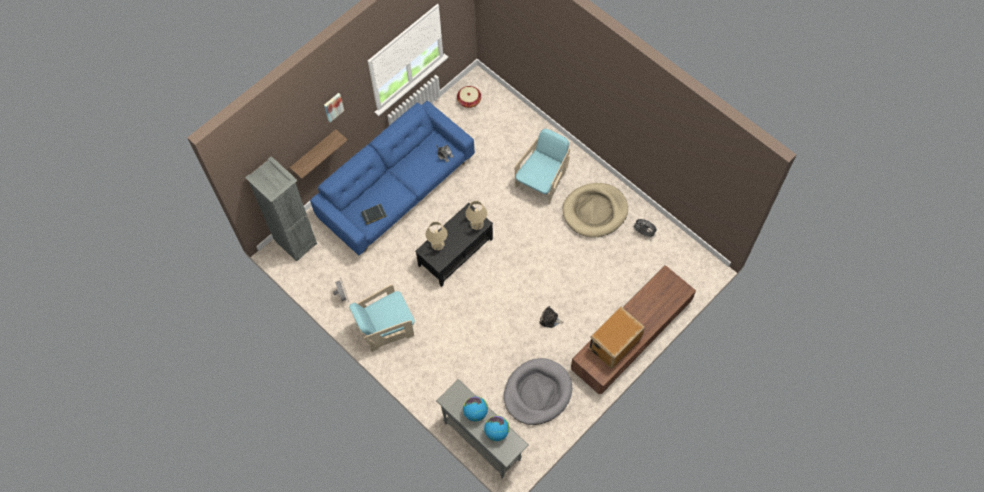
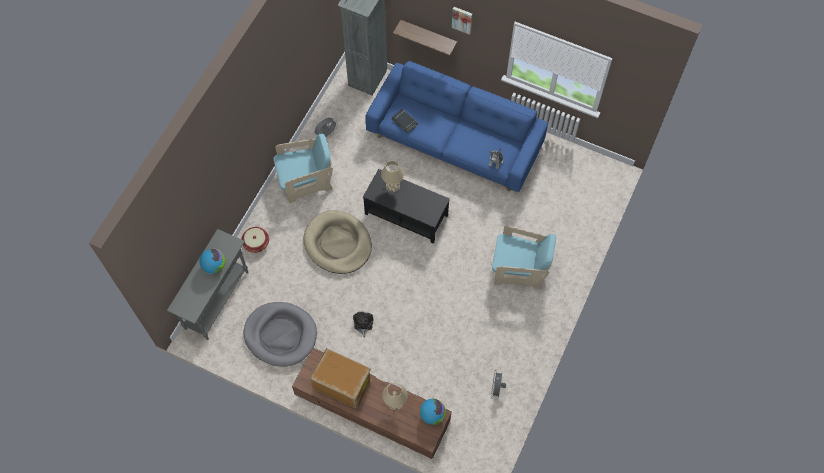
camera: 70 degrees right, 0 degrees up
(385, 328) = (305, 181): turquoise armchair -> turquoise armchair turned 120 degrees clockwise
(469, 100) = (584, 172): basket -> basket (256, 243)
(477, 224) = (428, 213): beige table lamp -> beige table lamp (395, 402)
(496, 432) = (200, 291): globe -> globe (432, 415)
(595, 211) = (503, 332): beige dog bed -> beige dog bed (338, 244)

